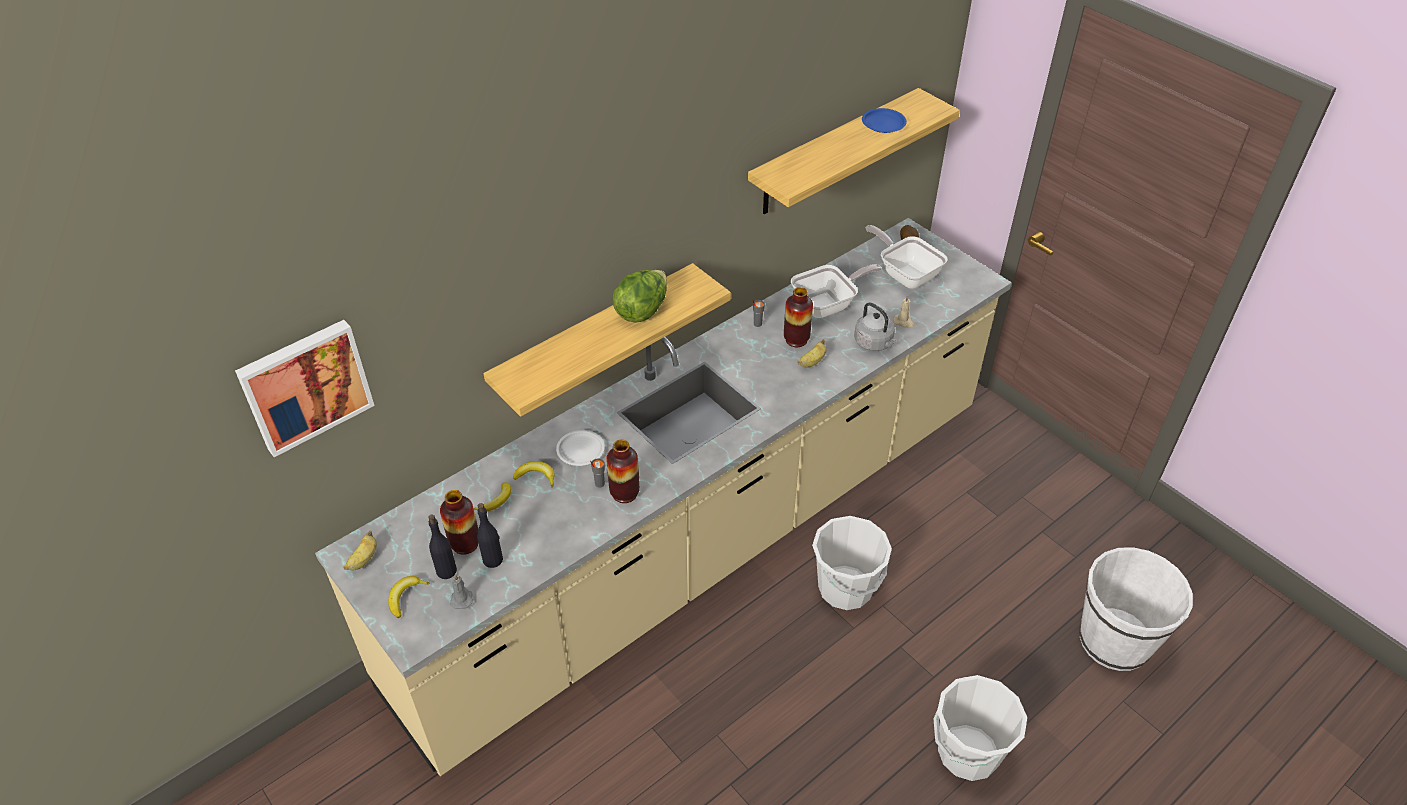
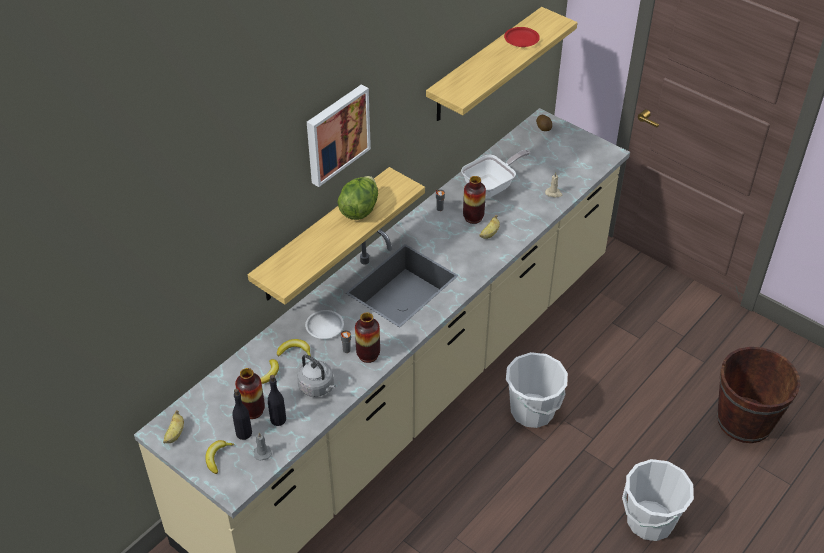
camera: 10 degrees left, 0 degrees up
(305, 385) = (130, 300): picture -> picture (336, 134)
(874, 343) = (535, 213): grey kettle -> grey kettle (318, 387)
(883, 123) = (521, 39): blue plate -> red plate
(905, 274) = (547, 154): frying pan -> none
(1114, 640) = (744, 421): white bucket -> brown bucket

